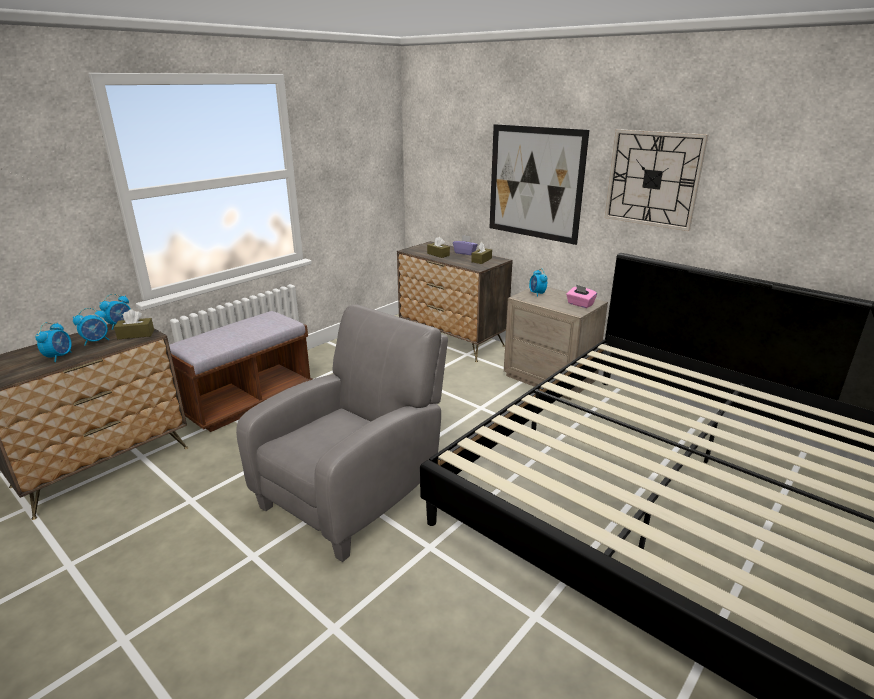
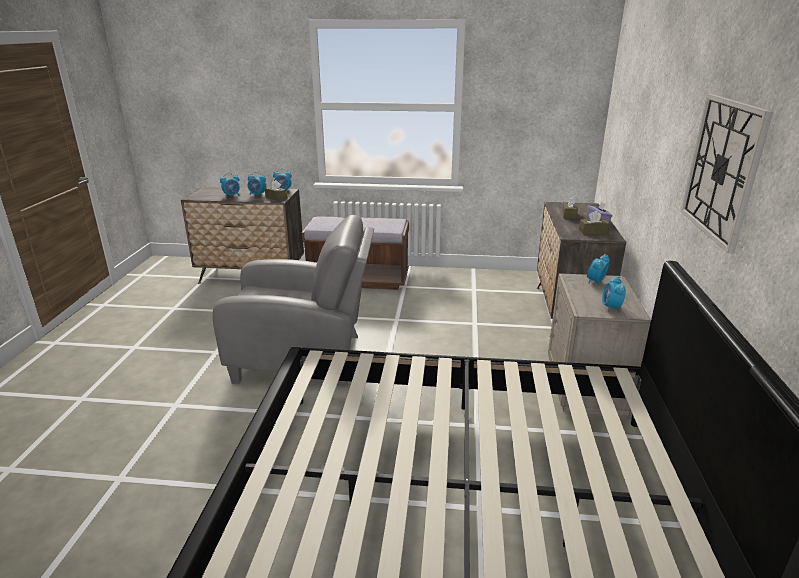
camera: 55 degrees right, 0 degrees up
(535, 183) = (656, 154): picture -> none
(580, 304) = (611, 308): pink tissue box -> alarm clock

